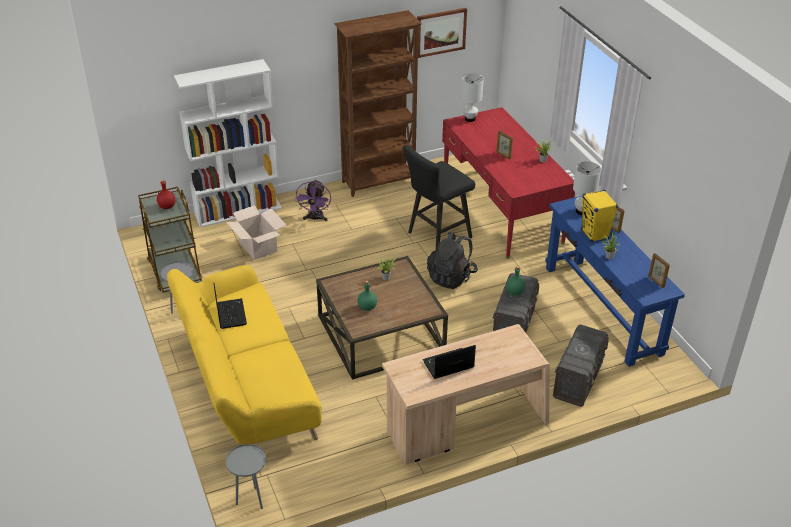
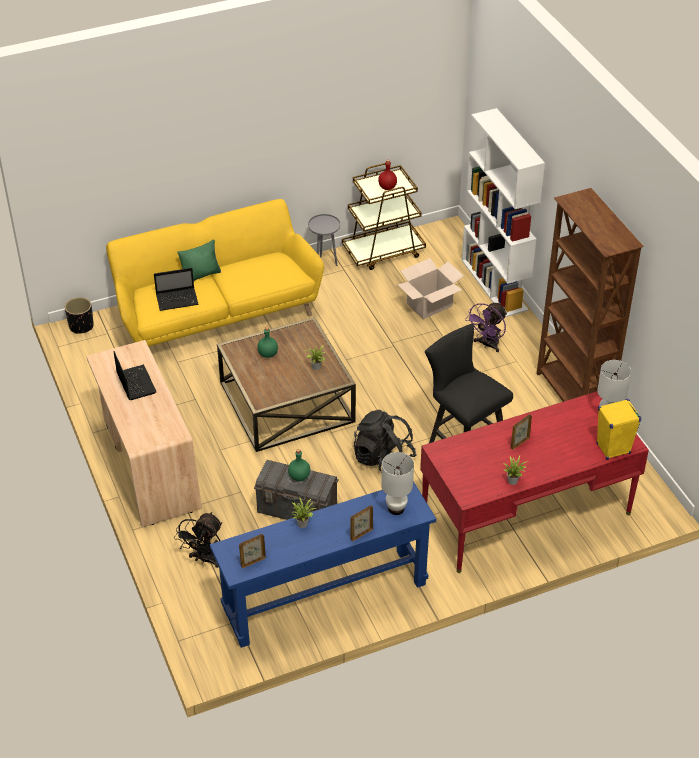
camera: 90 degrees right, 5 degrees up
(230, 313) = (262, 264): laptop -> laptop (178, 299)
(238, 358) = (201, 274): none -> green pillow
(251, 500) = (81, 326): grey side table -> black planter
(315, 218) = (487, 345): purple fan -> purple fan turned 60 degrees counterclockwise
(440, 32) = (669, 309): picture -> none
(578, 380) = (205, 559): grey storage box -> black fan
(595, 234) = (347, 516): yellow speaker -> yellow speaker (613, 449)

